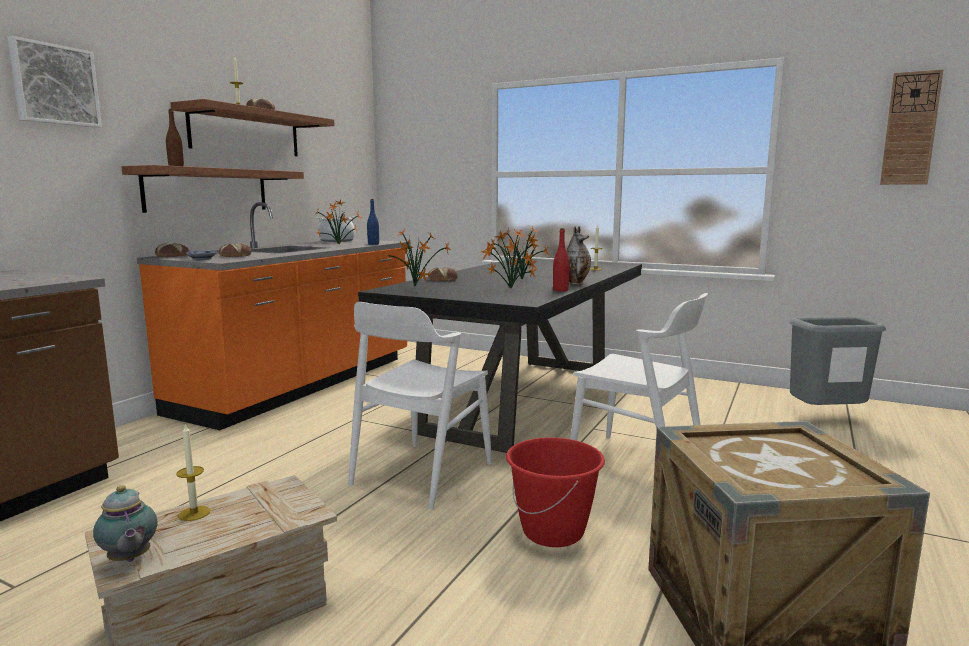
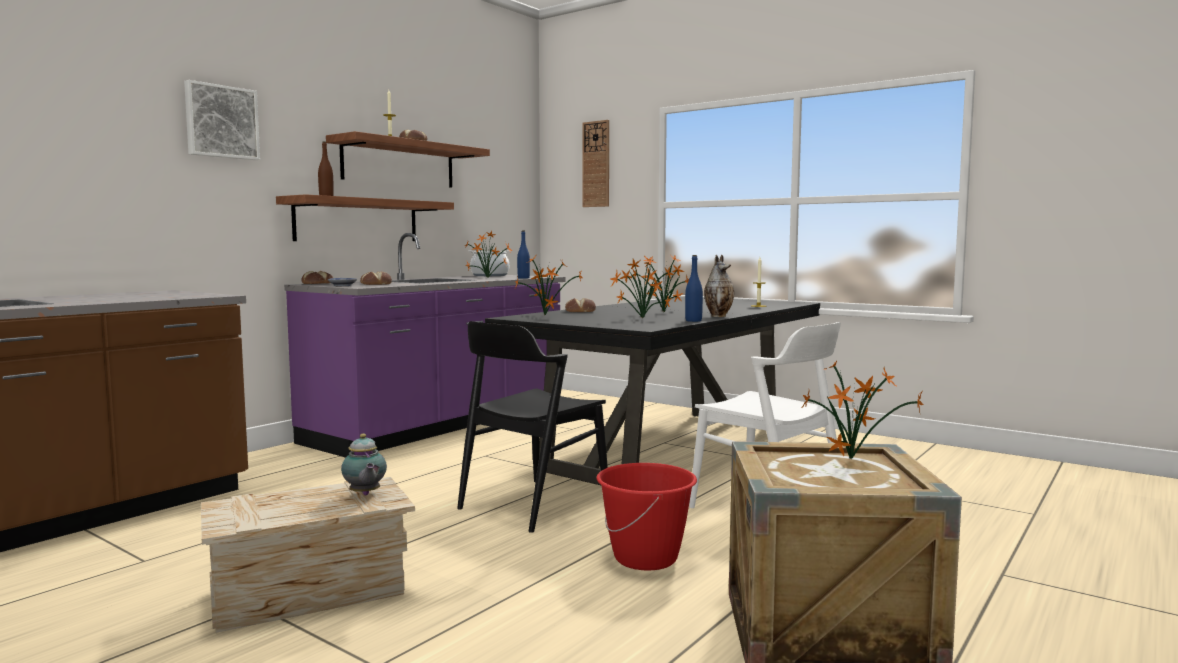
camera: 10 degrees right, 5 degrees down
(129, 559) = (231, 520): teapot -> teapot (364, 494)
(194, 513) = (293, 496): candle -> none
(301, 384) = (441, 424): orange counter -> purple counter
(421, 474) = (533, 504): white chair -> black chair
(560, 290) = (693, 321): red bottle -> blue bottle
(782, 443) = (853, 459): none -> potted plant
(825, 417) = (1021, 481): grey trash can -> none
(910, 129) = (1123, 145): wall clock -> wall clock (596, 164)

